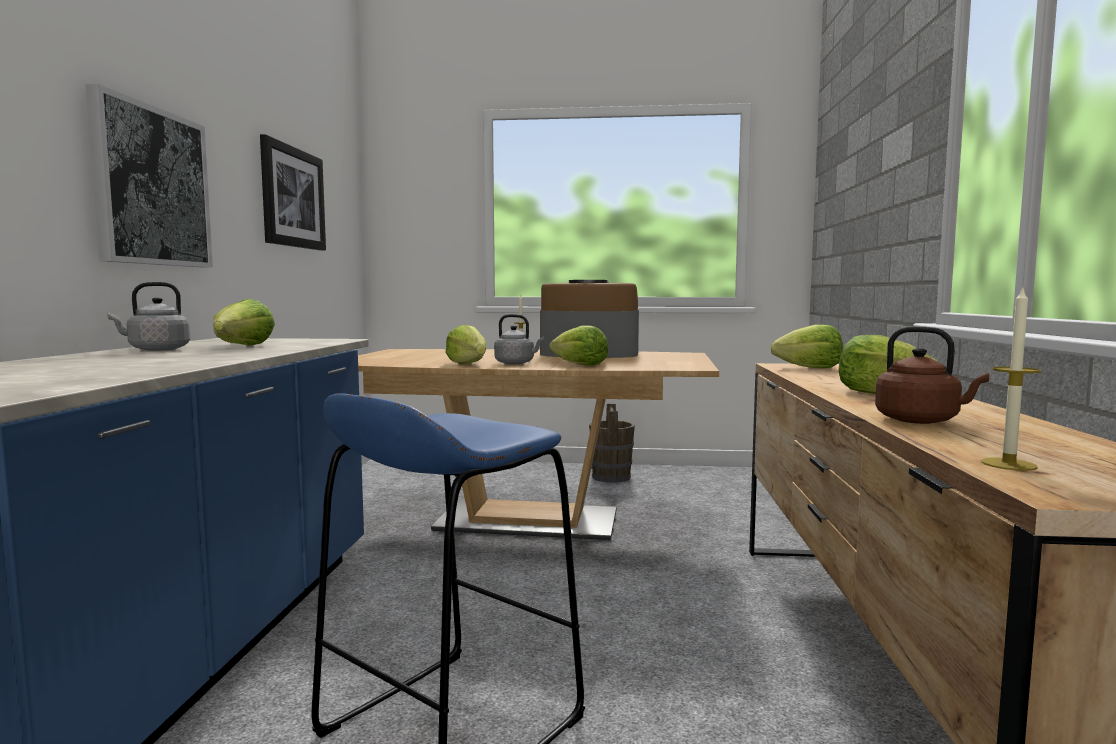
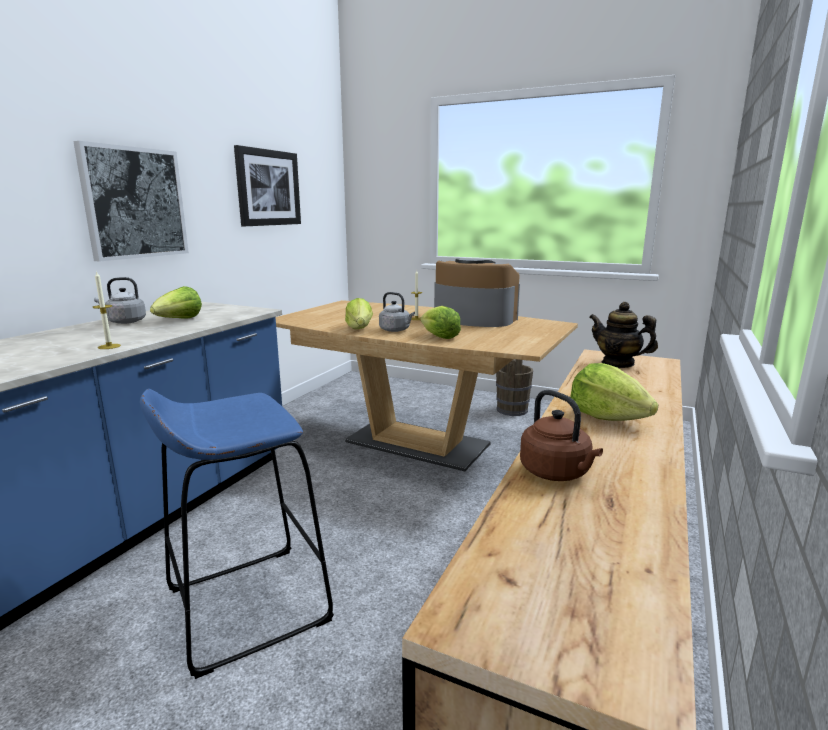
camera: 20 degrees right, 10 degrees up
(810, 368) = (618, 363): lettuce -> teapot
(1008, 464) = (503, 563): candle -> candle (109, 346)

